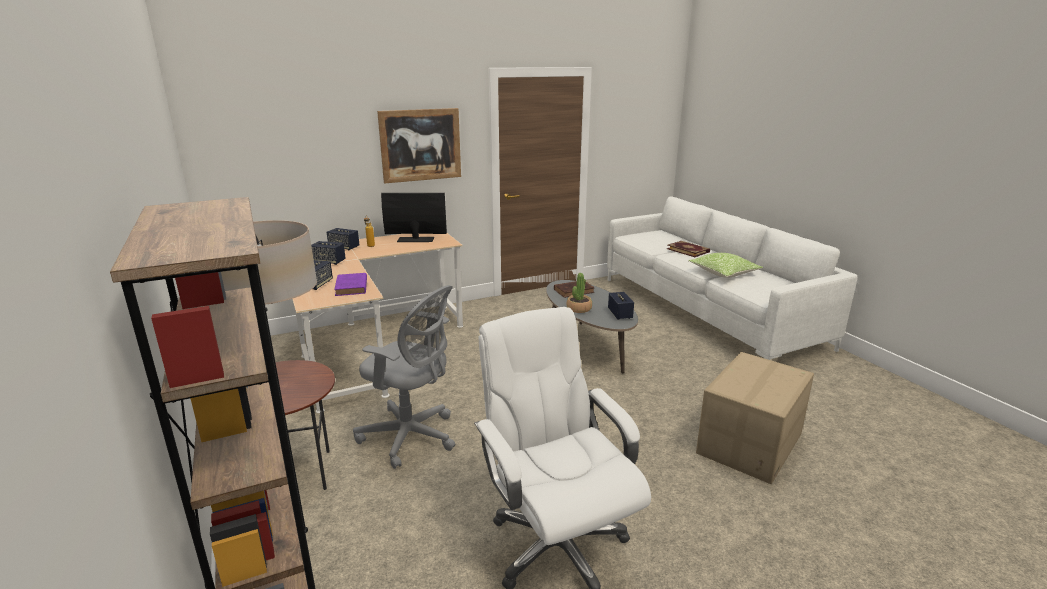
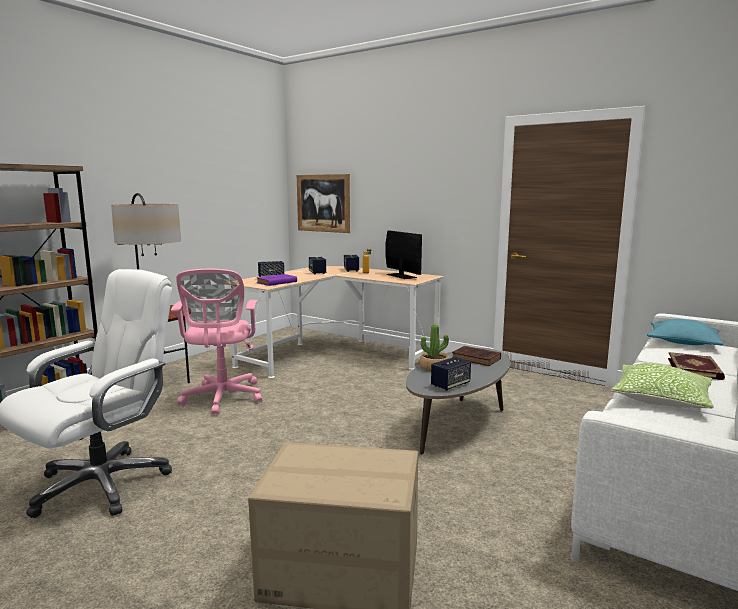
camera: 60 degrees right, 10 degrees down
(412, 437) = (222, 399): grey office chair -> pink office chair
(420, 145) = (433, 192): picture -> picture (323, 203)
(639, 235) = (683, 342): none -> turquoise pillow

